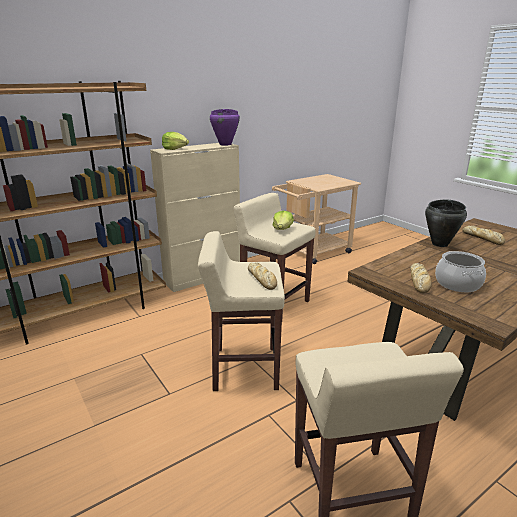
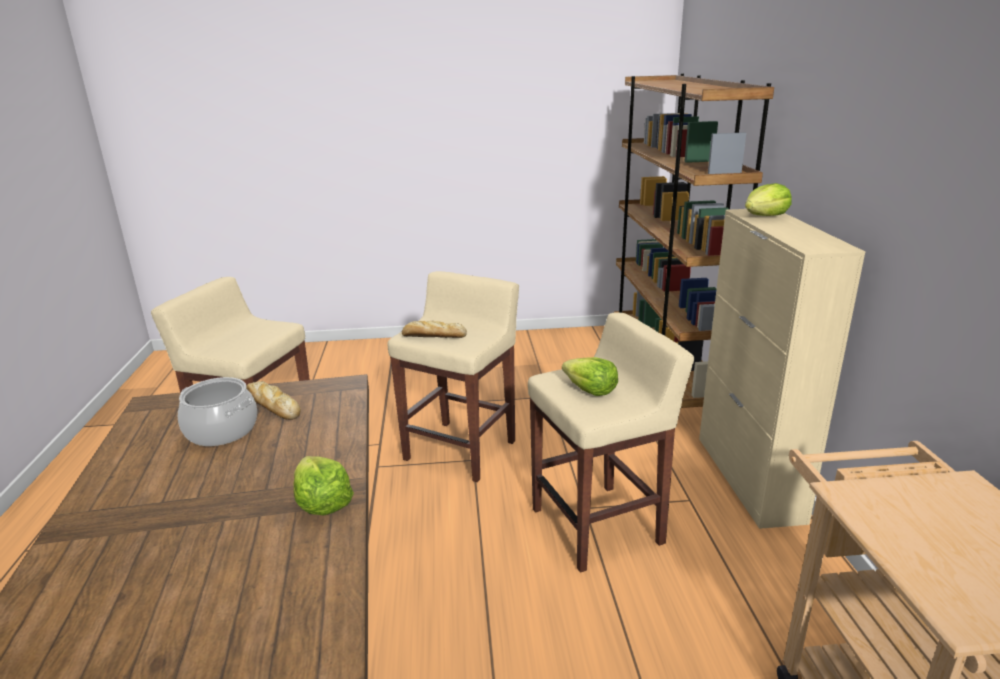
camera: 120 degrees right, 0 degrees up
(225, 144) = (817, 246): purple cooking pot -> none
(440, 244) = (322, 502): black cooking pot -> lettuce
(483, 238) = (254, 593): bread -> none

